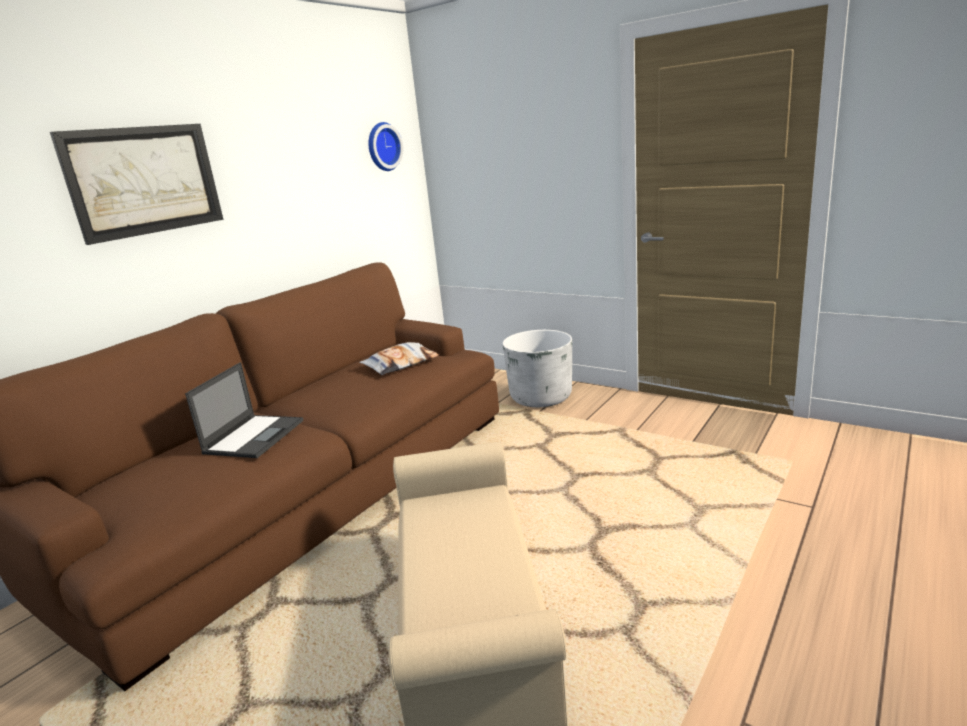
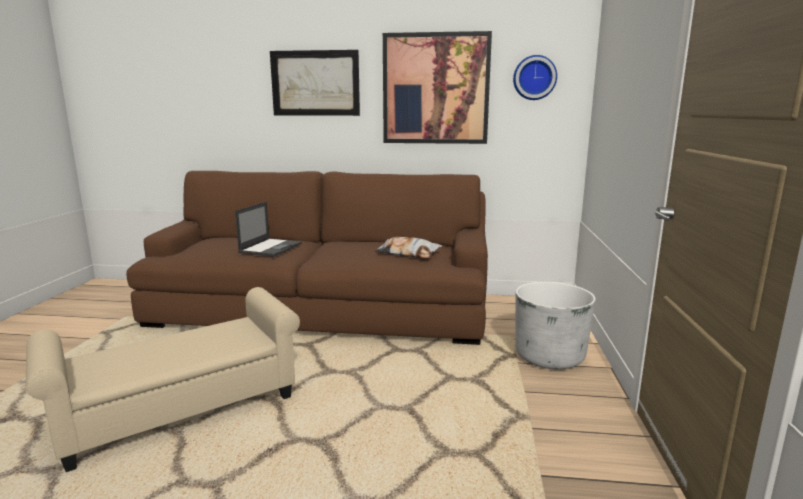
camera: 60 degrees right, 5 degrees down
(255, 436) = (271, 247): laptop -> laptop turned 60 degrees counterclockwise
(300, 170) = (435, 89): none -> picture

